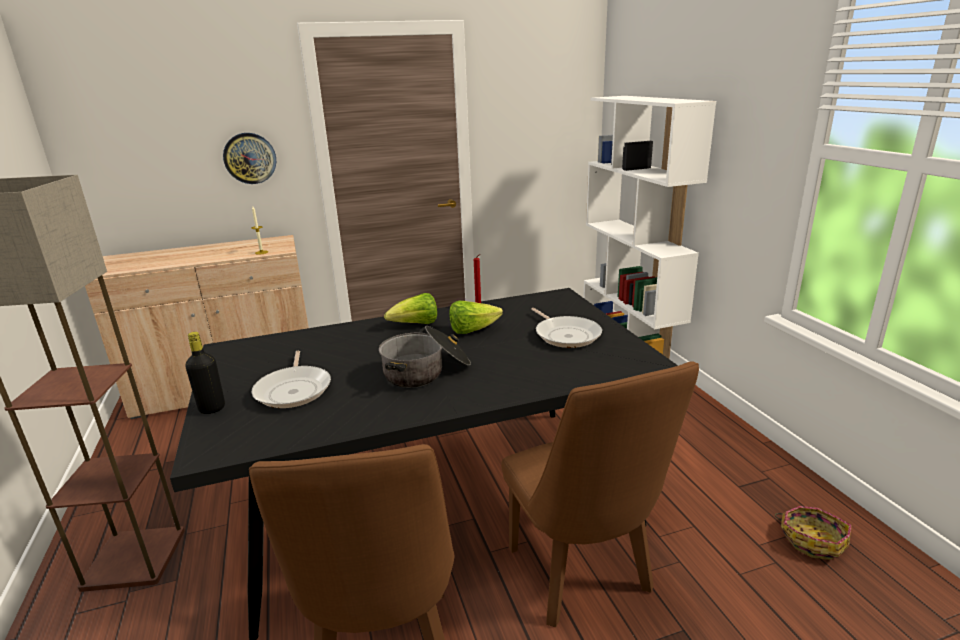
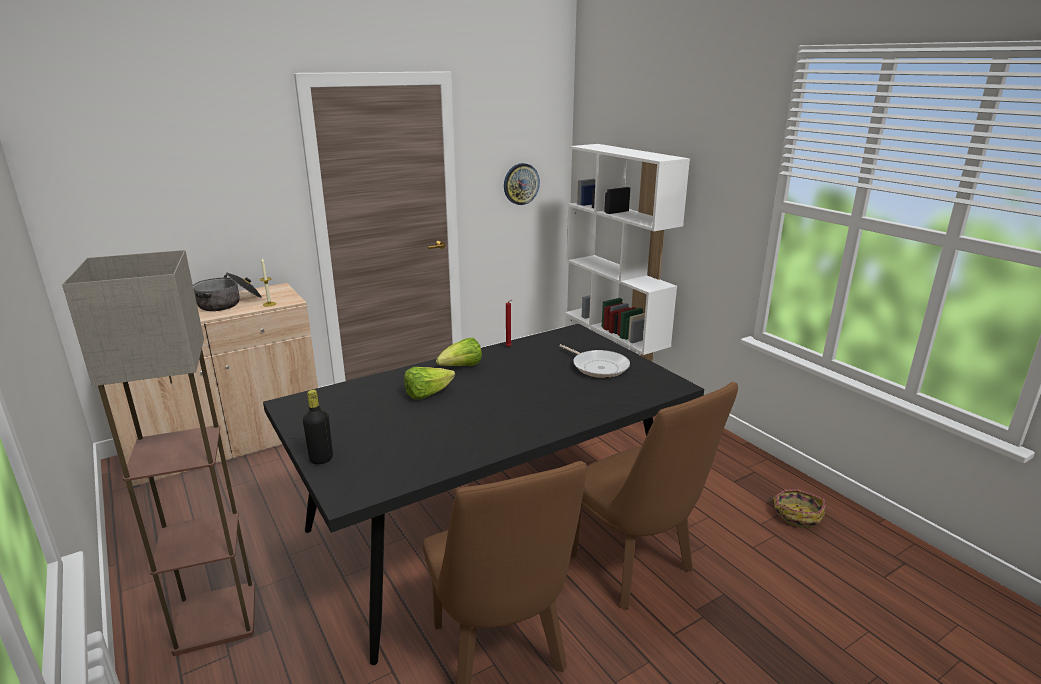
camera: 15 degrees left, 0 degrees up
(250, 158) = (244, 207): wall clock -> wall clock (521, 184)
(294, 389) = (388, 435): frying pan -> none
(426, 371) = (497, 408): cooking pot -> cooking pot (229, 303)
(472, 330) = (516, 368): lettuce -> lettuce (427, 394)

